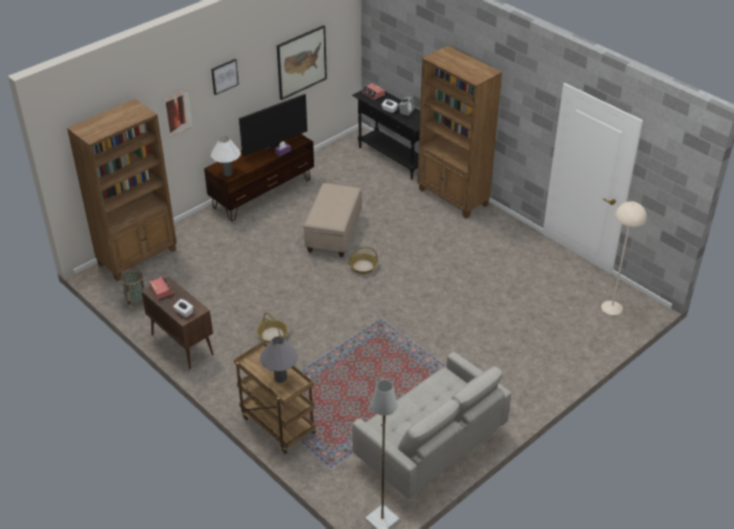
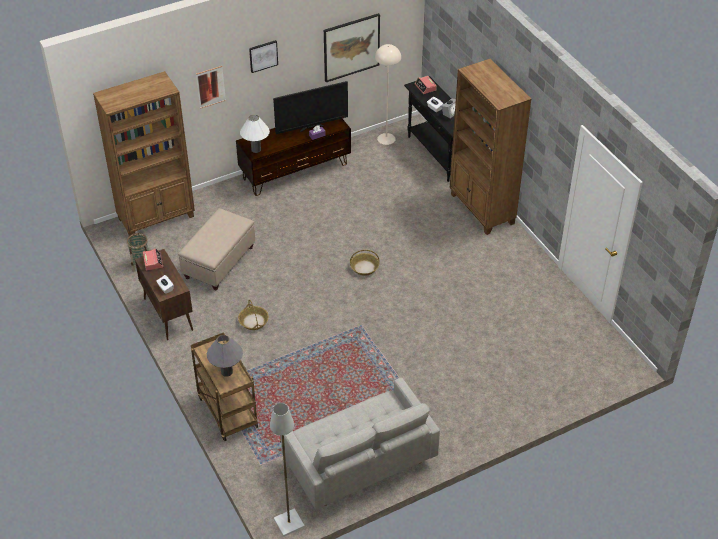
camera: 15 degrees right, 5 degrees up
(333, 234) = (348, 227): beige ottoman -> beige ottoman (219, 263)
(612, 308) = (595, 359): beige floor lamp -> beige floor lamp (386, 139)

